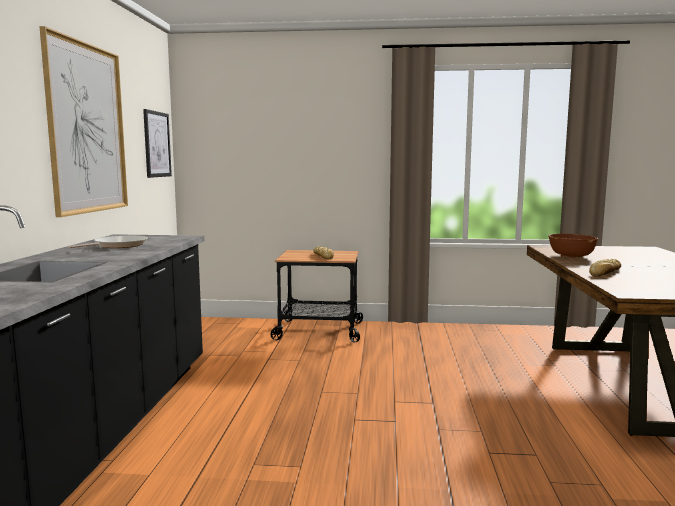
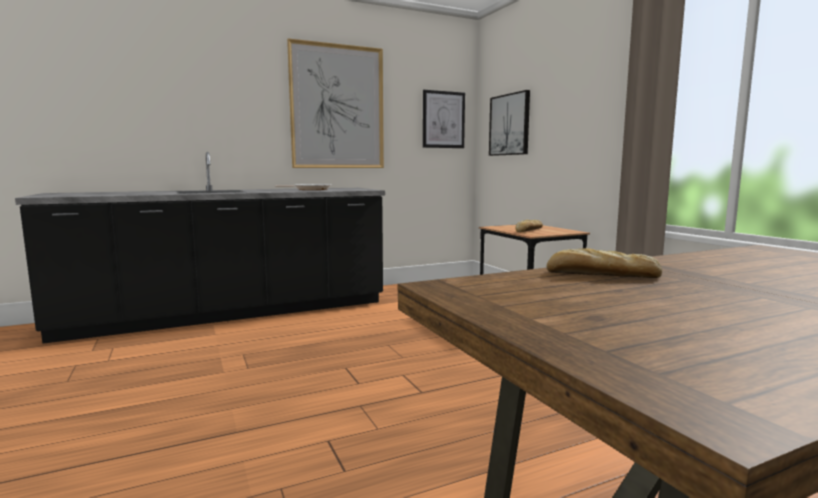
camera: 60 degrees right, 0 degrees up
(235, 154) = (509, 124): none -> picture
(571, 257) = (712, 260): brown bowl -> none

